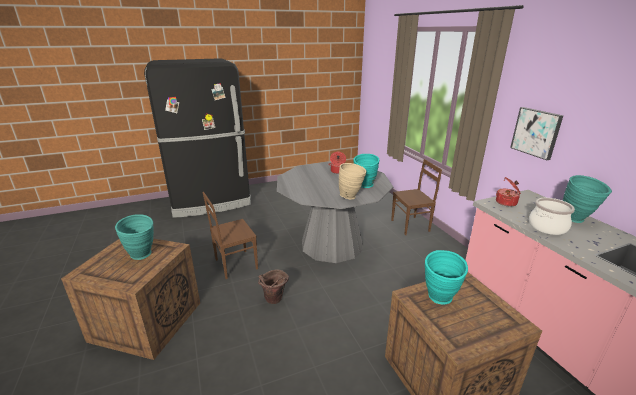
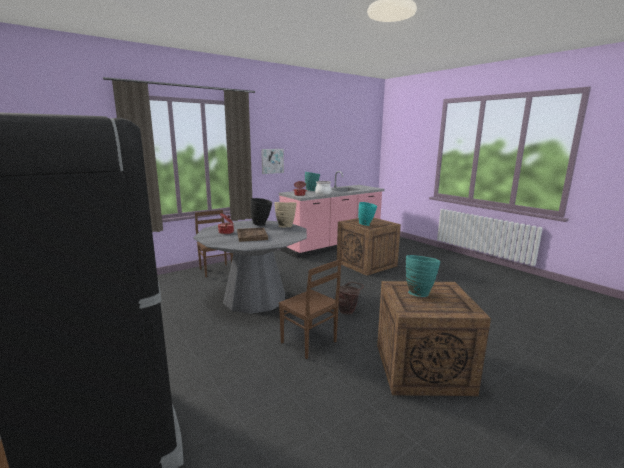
camera: 105 degrees left, 10 degrees down
(320, 180) = (252, 235): none -> brown tray
(365, 186) = (262, 225): turquoise vase -> black vase

